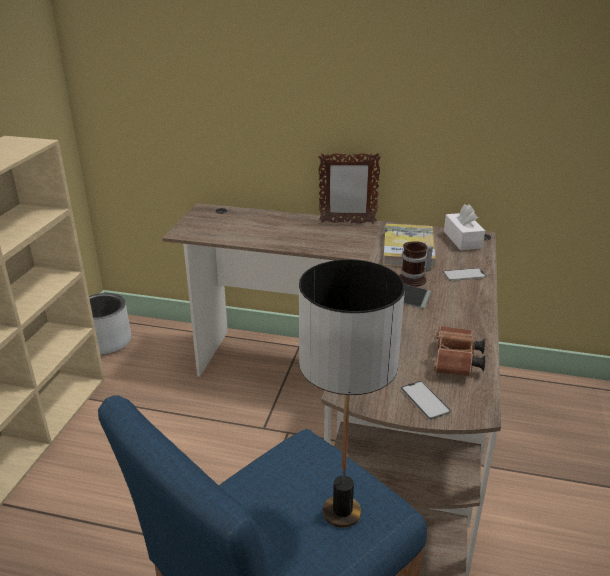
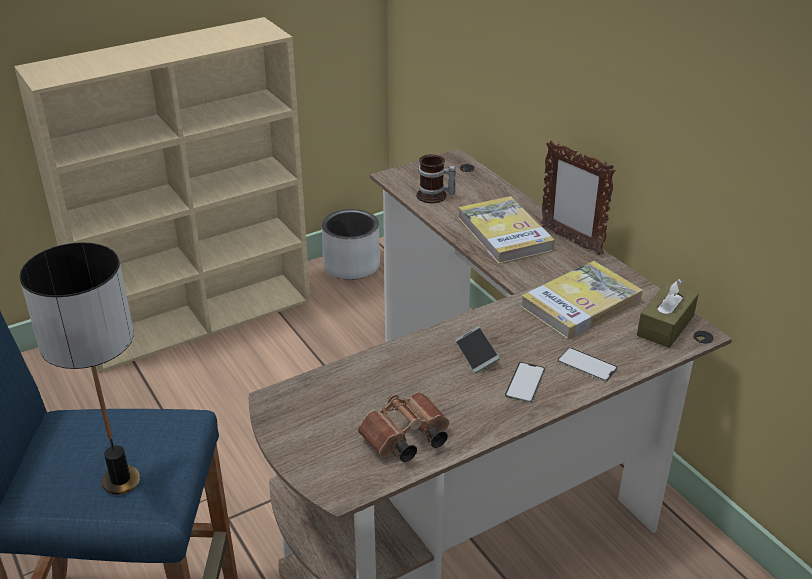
camera: 45 degrees right, 5 degrees up
(307, 234) = (504, 234): none -> book
(415, 279) = (524, 340): mug -> mug (434, 197)
(425, 400) = (318, 451): phone -> phone (525, 382)
(462, 239) = (665, 325): white tissue box -> brown tissue box

